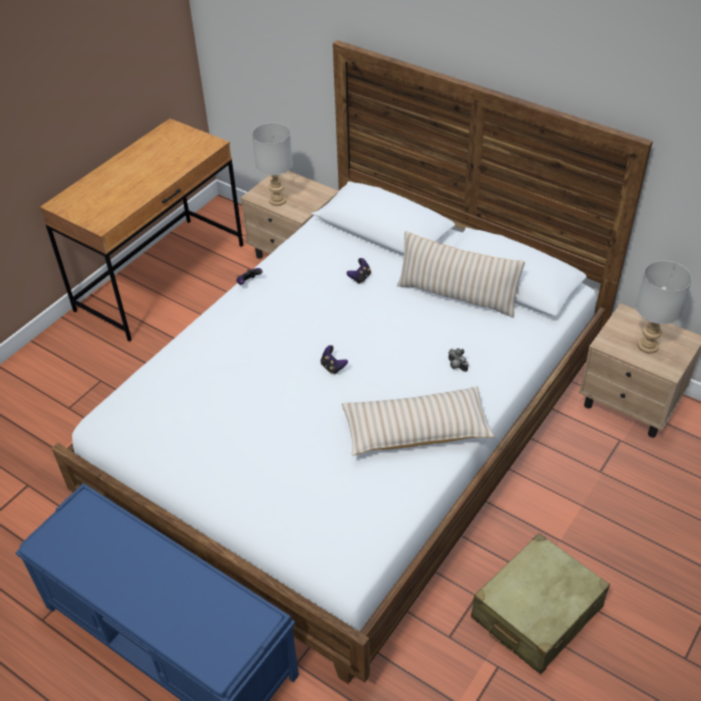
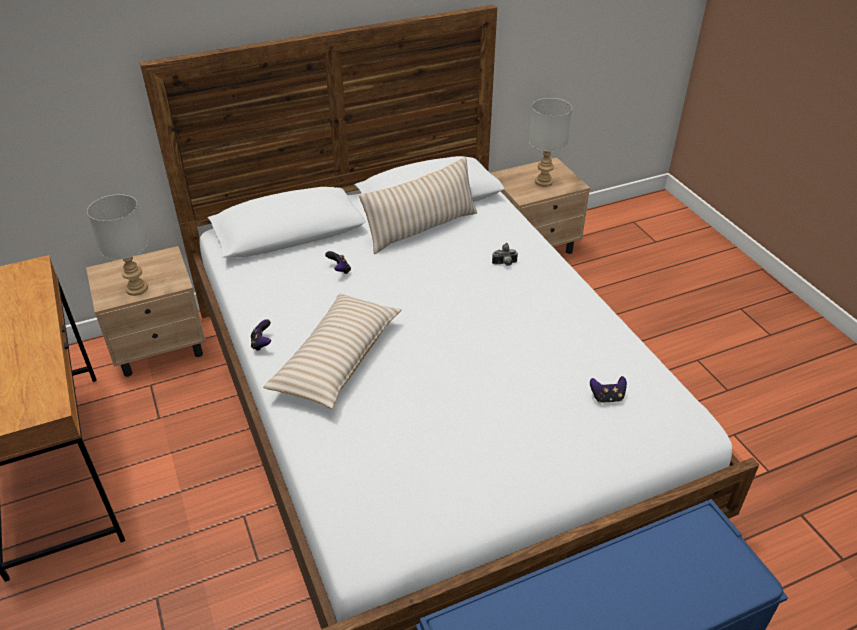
camera: 60 degrees left, 5 degrees down
(333, 367) = (442, 333): game controller -> game controller (607, 397)
(416, 431) = (562, 316): beige pillow -> beige pillow (337, 360)
(536, 613) = (694, 388): beige suitcase -> none

